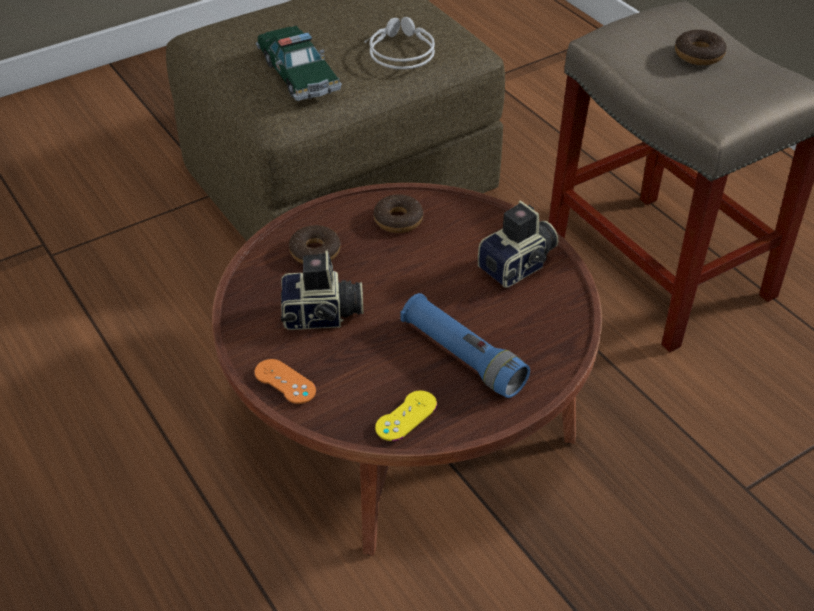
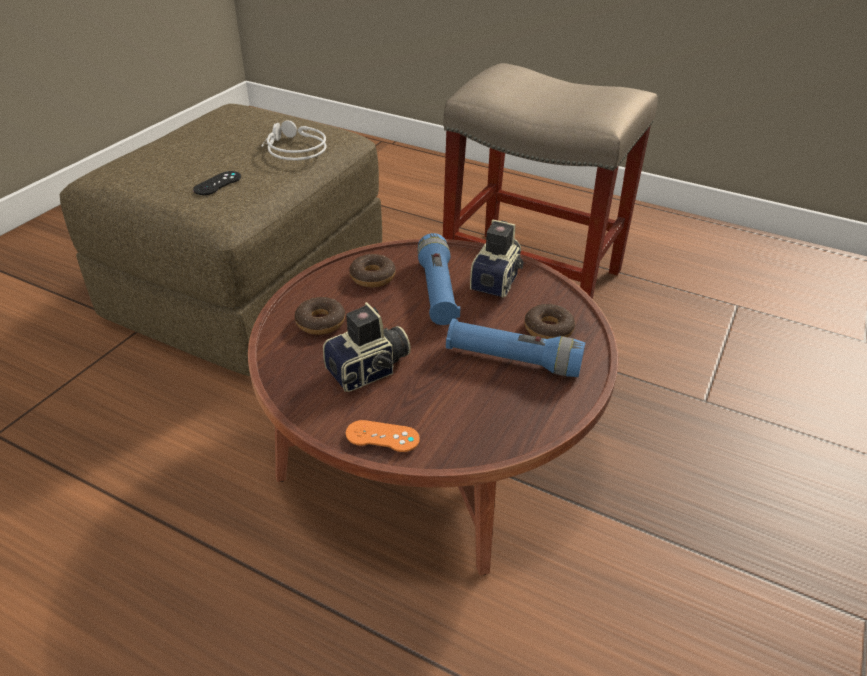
camera: 30 degrees left, 5 degrees down
(298, 75) = (217, 183): toy car -> black game controller
(406, 416) = (511, 423): yellow game controller -> none
(449, 257) = (437, 291): none -> blue flashlight
(698, 55) = (548, 88): donut -> donut (548, 329)

